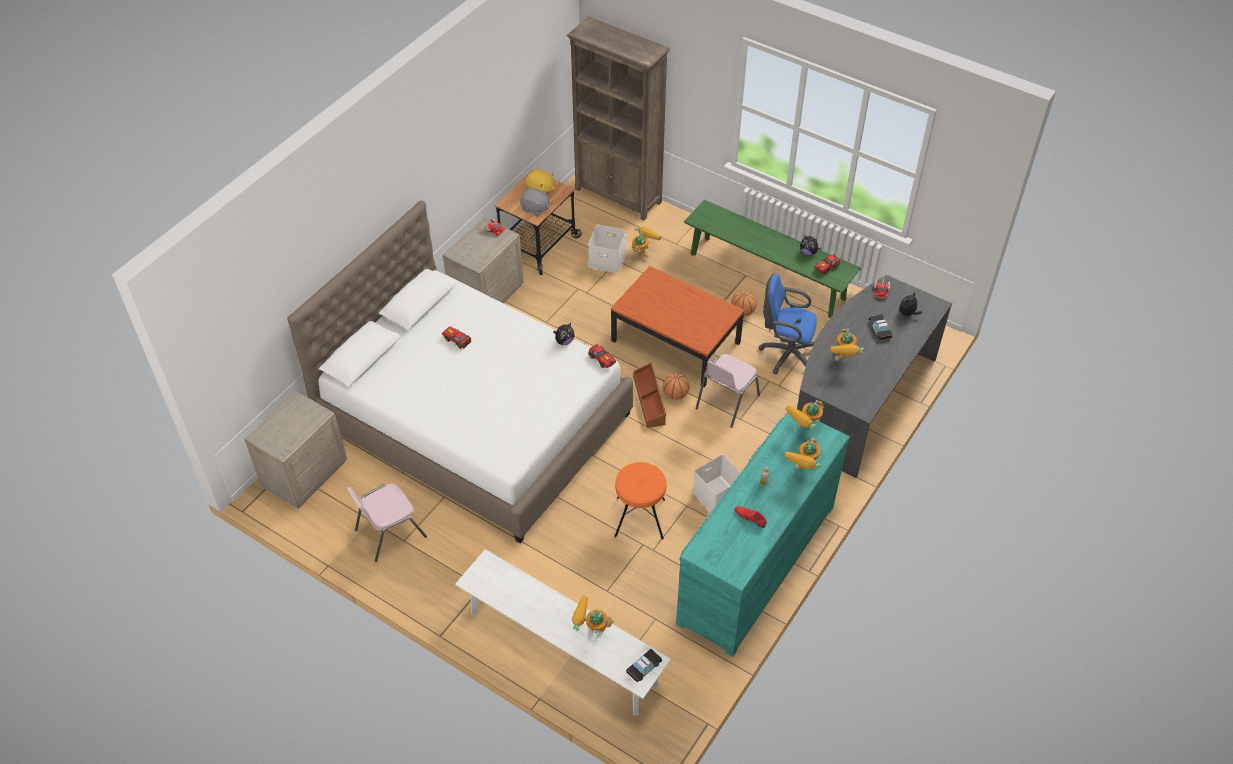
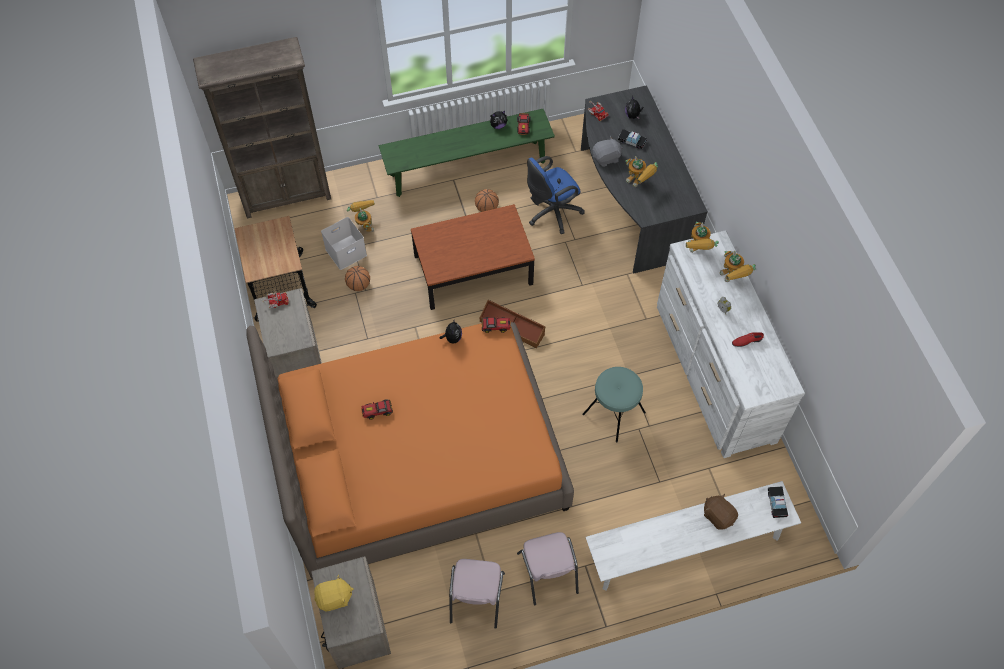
camera: 50 degrees left, 10 degrees up
(475, 420) = (419, 458): white bed -> orange bed
(535, 209) = (282, 257): grey plush toy -> grey plush toy (606, 158)
(540, 189) = (264, 239): yellow plush toy -> yellow plush toy (334, 598)
(590, 630) = (718, 516): toy robot -> brown plush toy
(640, 518) = (614, 413): orange stool -> turquoise stool
(675, 395) = (523, 307): basketball -> basketball (359, 285)
(717, 496) = (637, 351): white storage box -> none
(726, 402) = (559, 282): pink chair -> pink chair (548, 574)
(755, 563) = (714, 371): turquoise dresser -> white dresser

